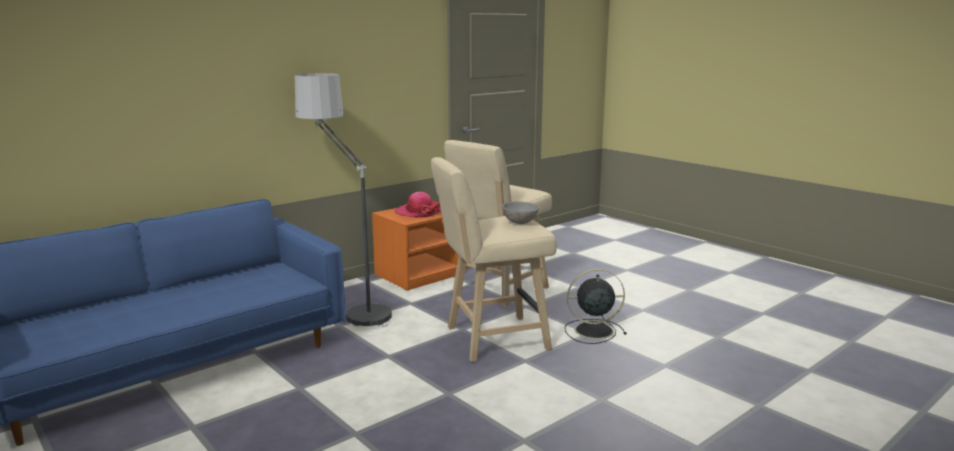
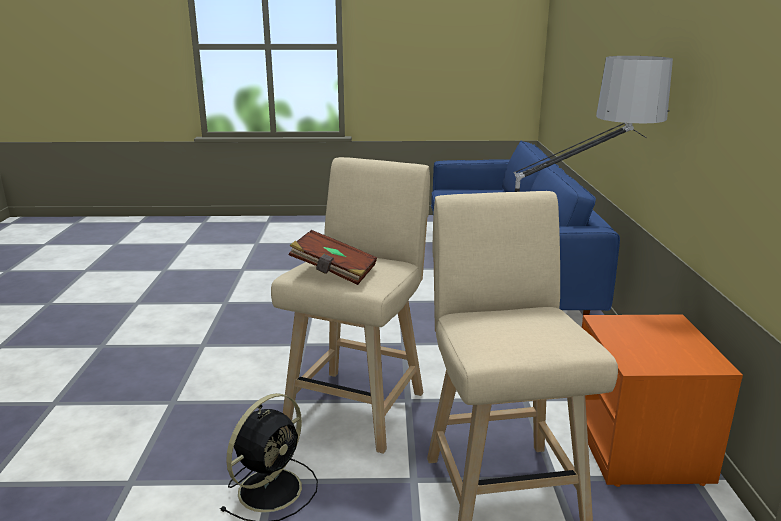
camera: 130 degrees right, 5 degrees up
(420, 211) = (658, 346): hat -> none
(520, 222) = (333, 272): grey bowl -> brown book

